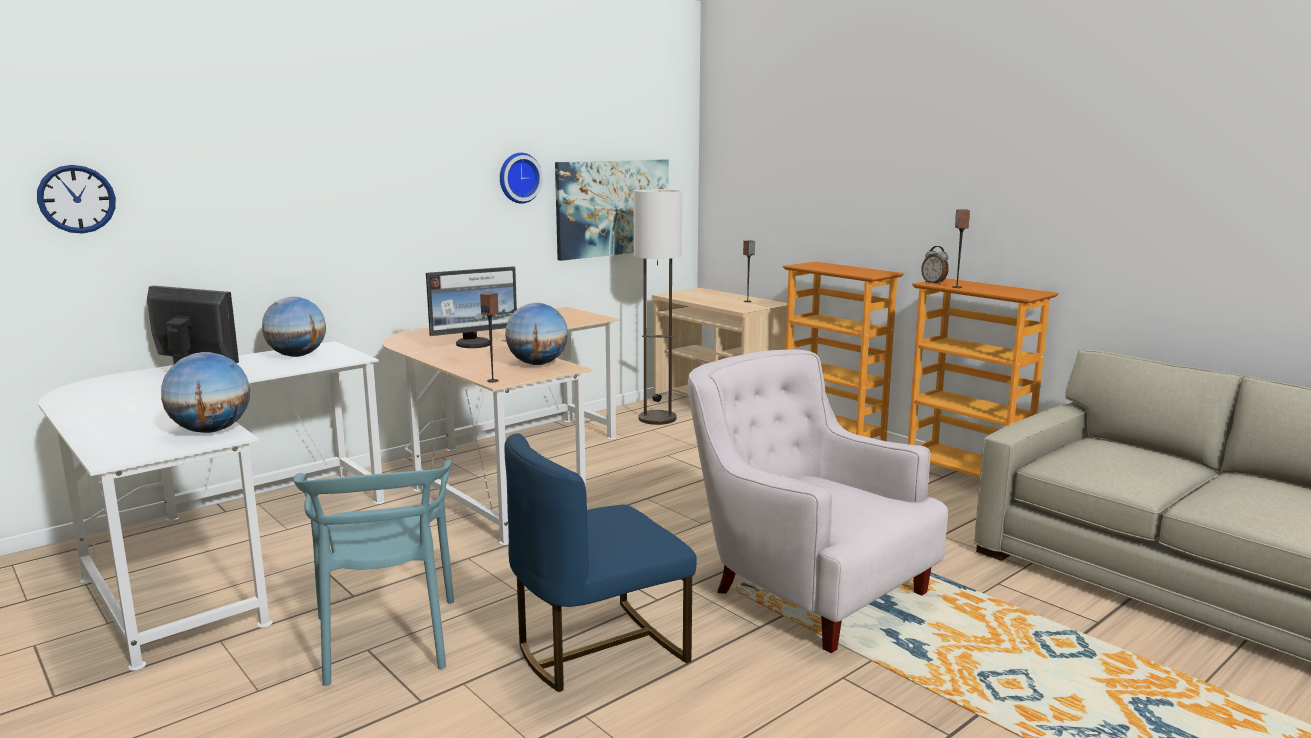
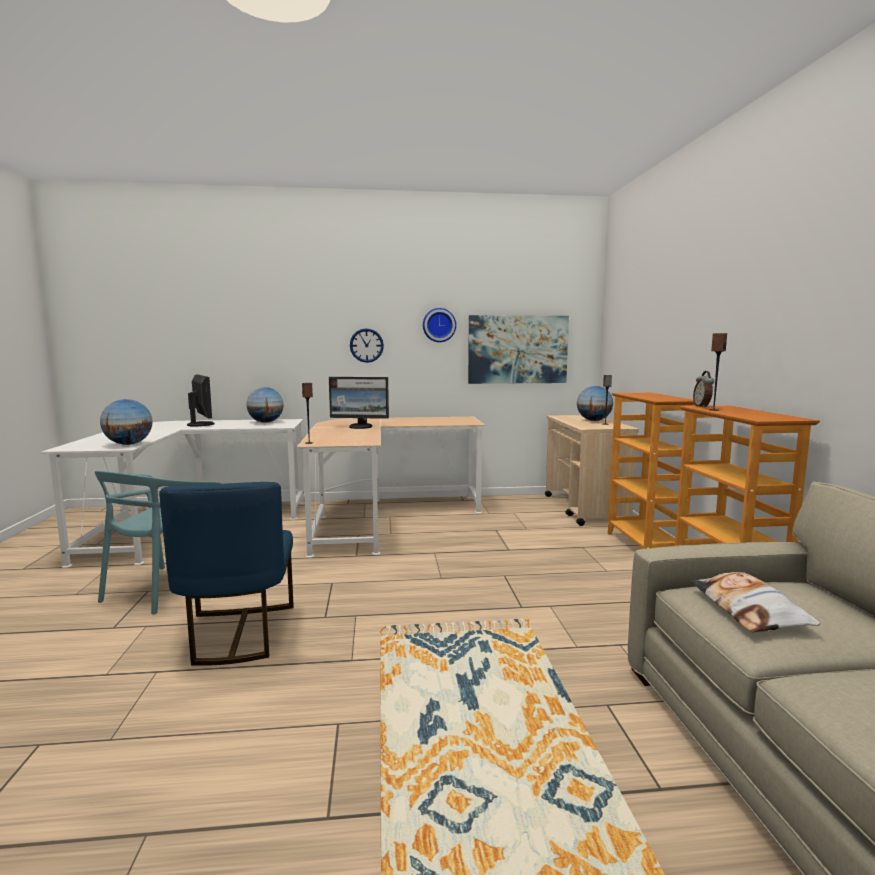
camera: 35 degrees right, 5 degrees down
(76, 199) = (169, 326): wall clock -> wall clock (366, 345)
(537, 364) = (359, 439): globe -> globe (593, 420)
(597, 649) = (238, 634): blue chair -> blue chair turned 105 degrees counterclockwise
(657, 418) = (530, 507): floor lamp -> none
(804, 587) = (432, 644): white armchair -> none
(1103, 466) = (748, 610): none -> pillow

